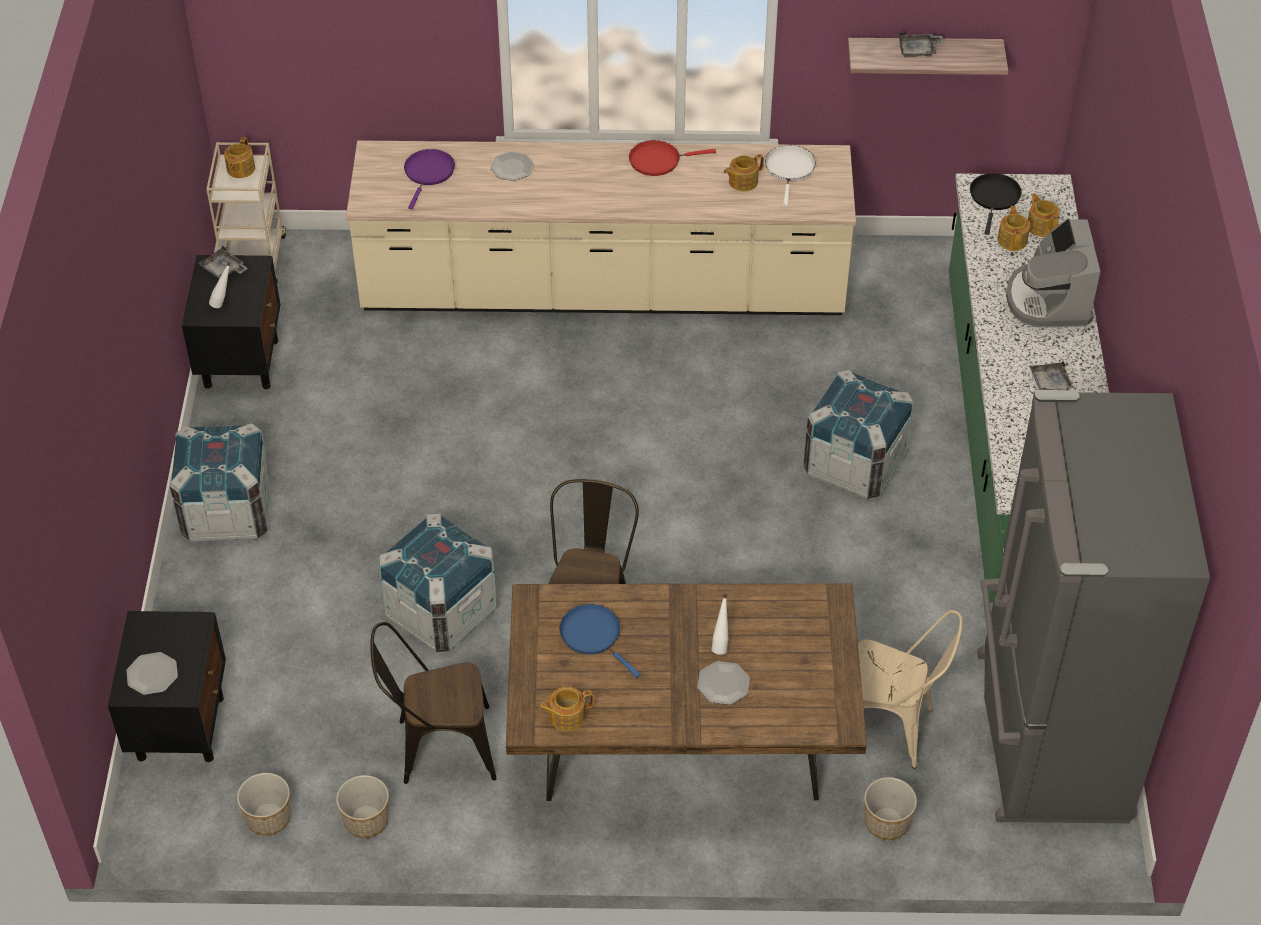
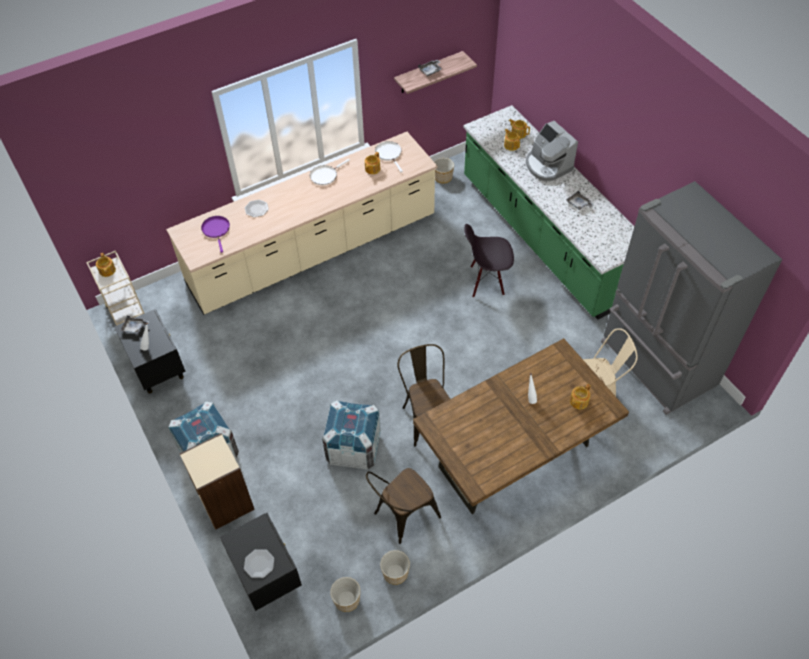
camera: 30 degrees left, 5 degrees up
(199, 593) = (225, 502): none -> beige bookcase
(566, 716) = (489, 472): teapot -> teapot (578, 401)
(593, 635) = (470, 424): blue frying pan -> none
(658, 160) = (325, 175): red frying pan -> white frying pan
(723, 684) = (546, 416): plate -> none
(854, 464) = (486, 281): crate -> black chair
(885, 822) = (622, 440): planter -> planter (442, 178)
(994, 198) = (488, 129): black frying pan -> none

